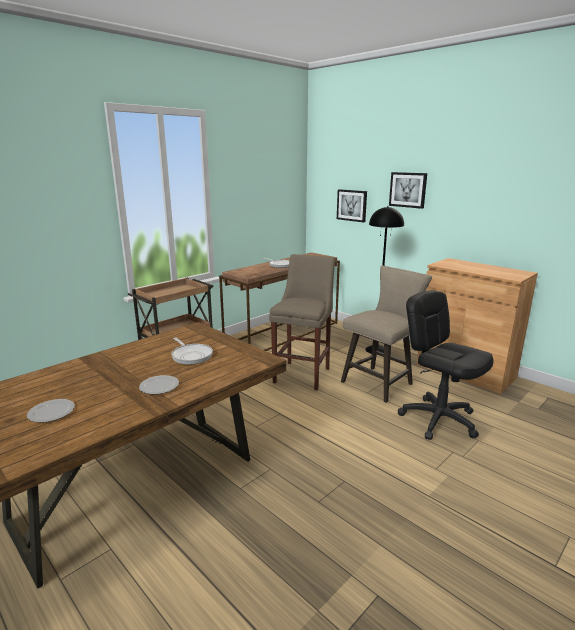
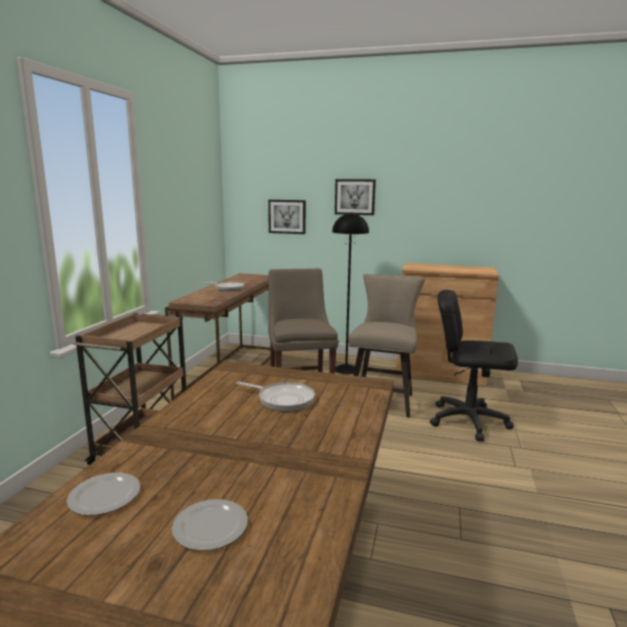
camera: 30 degrees left, 5 degrees down
(160, 386) = (308, 444): plate -> plate (106, 496)

